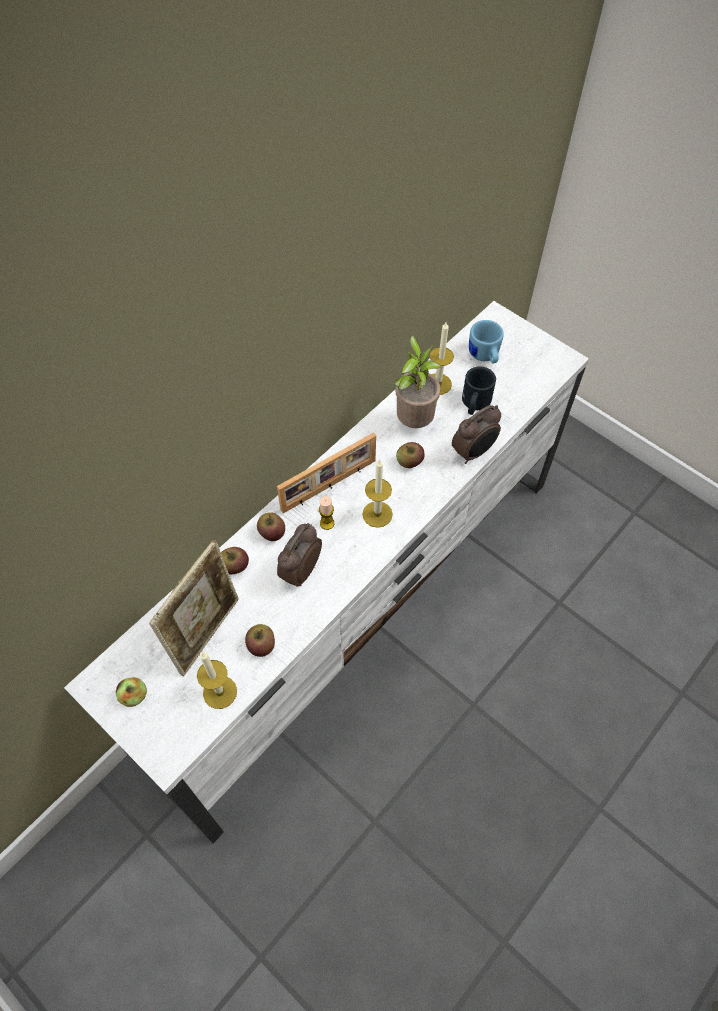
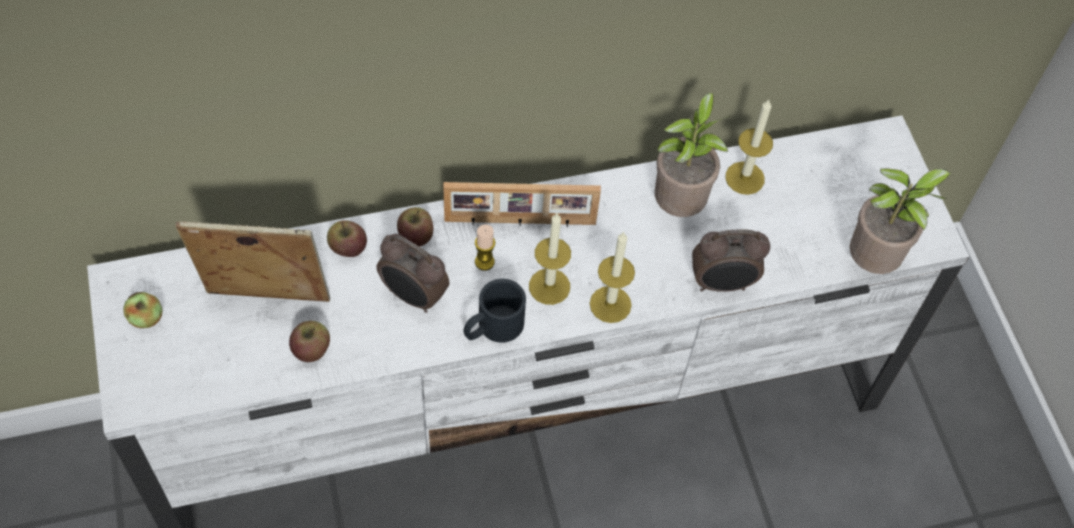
camera: 30 degrees right, 0 degrees up
(207, 633) = (266, 300): picture frame -> picture frame turned 150 degrees counterclockwise
(220, 692) = (232, 370): candle -> candle (610, 304)
(300, 571) = (413, 296): alarm clock -> alarm clock turned 120 degrees counterclockwise
(409, 462) = (635, 249): apple -> none
(474, 404) = (771, 227): black mug -> black mug (492, 328)
(484, 356) = (831, 177): blue mug -> none
(544, 391) = (874, 262): none -> potted plant

